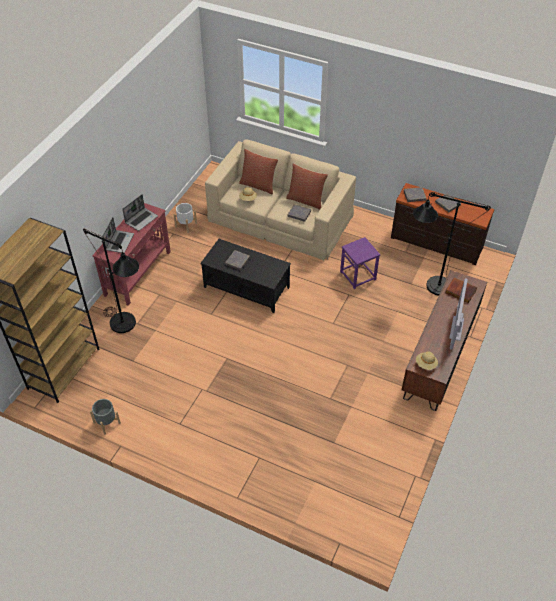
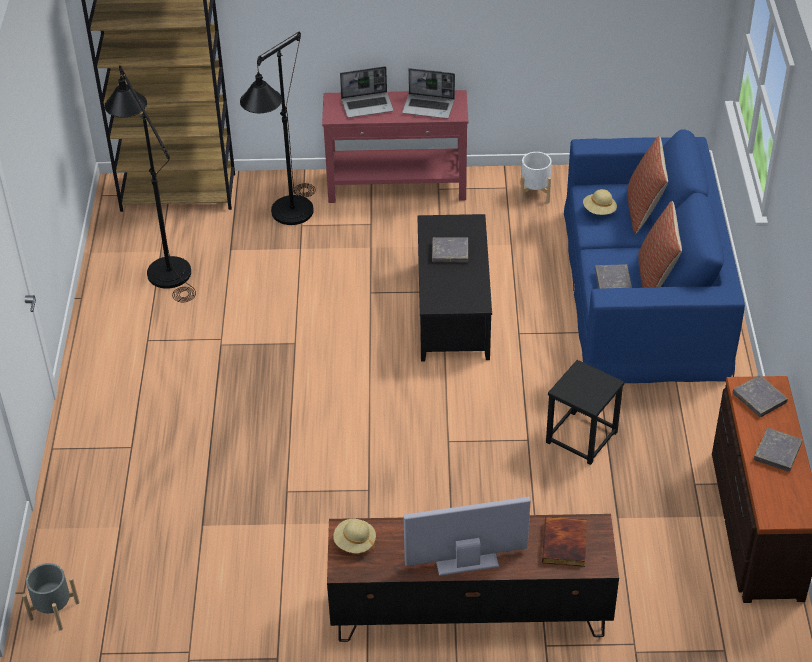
camera: 65 degrees right, 5 degrees down
(107, 423) = (112, 270): grey planter -> grey planter (54, 611)
(281, 217) = (644, 291): beige sofa -> blue sofa
(358, 275) = (582, 437): purple stool -> black stool
(431, 286) = (633, 549): black floor lamp -> black floor lamp (164, 266)

